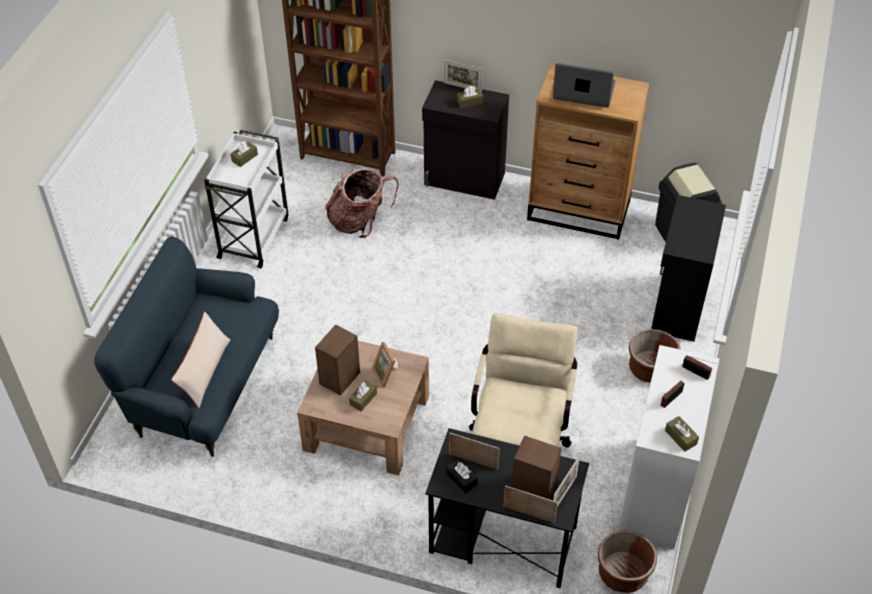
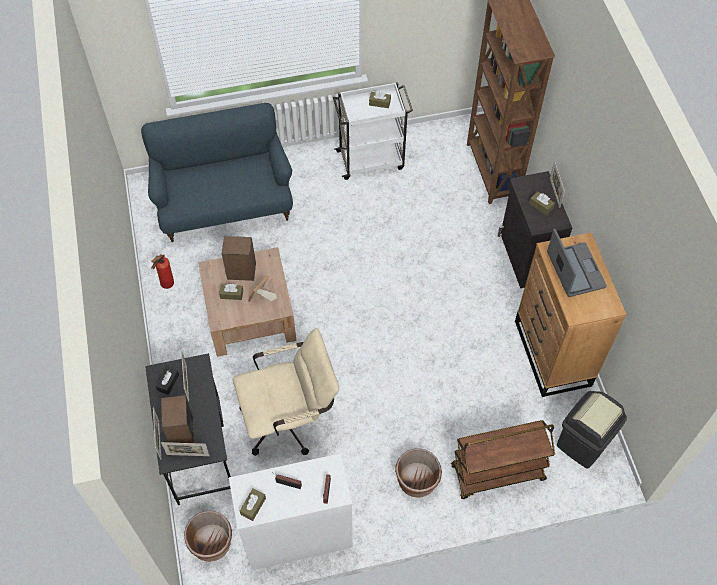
camera: 60 degrees right, 10 degrees up
(204, 371) = (203, 193): beige pillow -> none
(267, 486) = (166, 285): none -> fire extinguisher
(359, 221) = (431, 213): backpack -> none
(677, 307) = (497, 473): black cabinet -> brown cart

